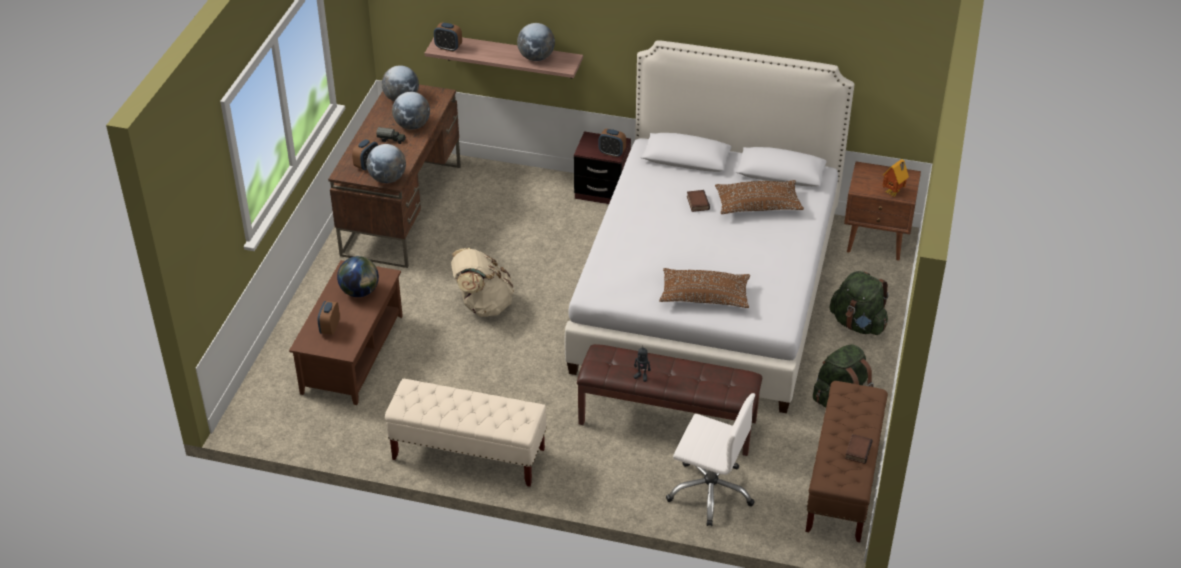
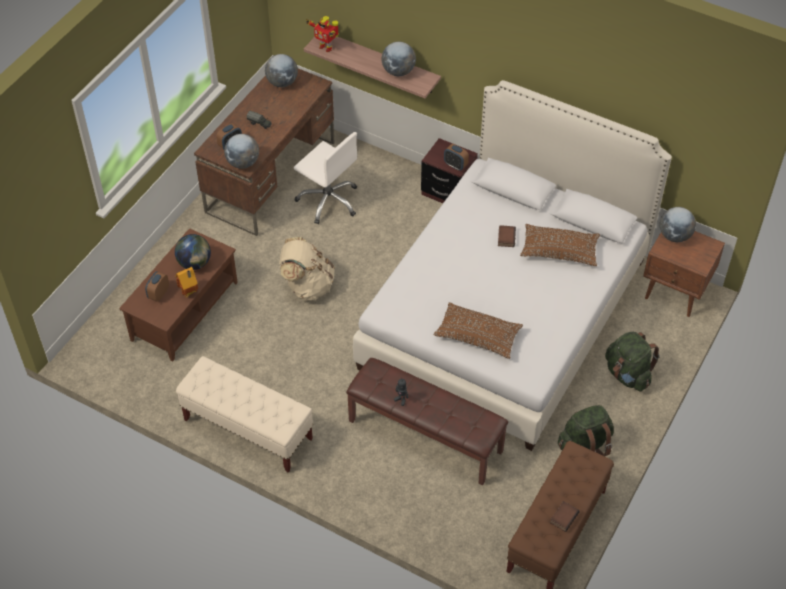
camera: 15 degrees right, 10 degrees up
(412, 125) = (282, 112): globe -> globe (674, 236)
(448, 48) = (325, 47): alarm clock -> toy robot
(710, 491) = (438, 513): white office chair -> white office chair (328, 200)
(893, 193) = (690, 261): toy house -> toy house (189, 293)

